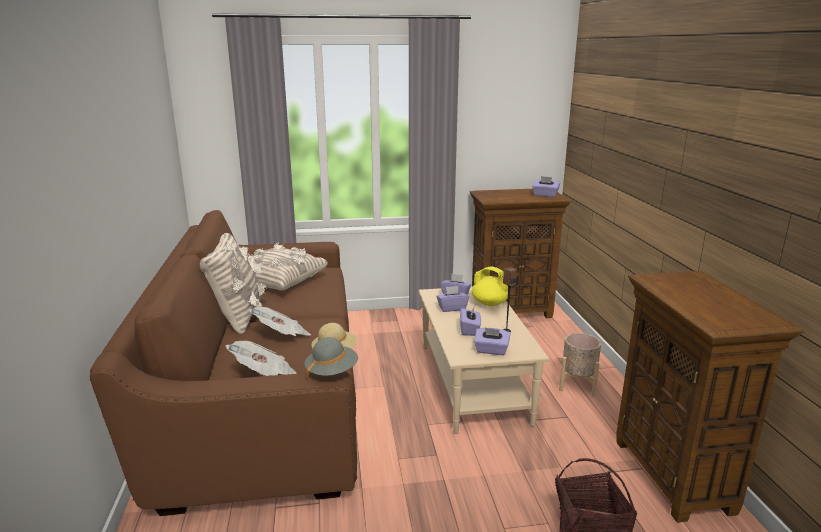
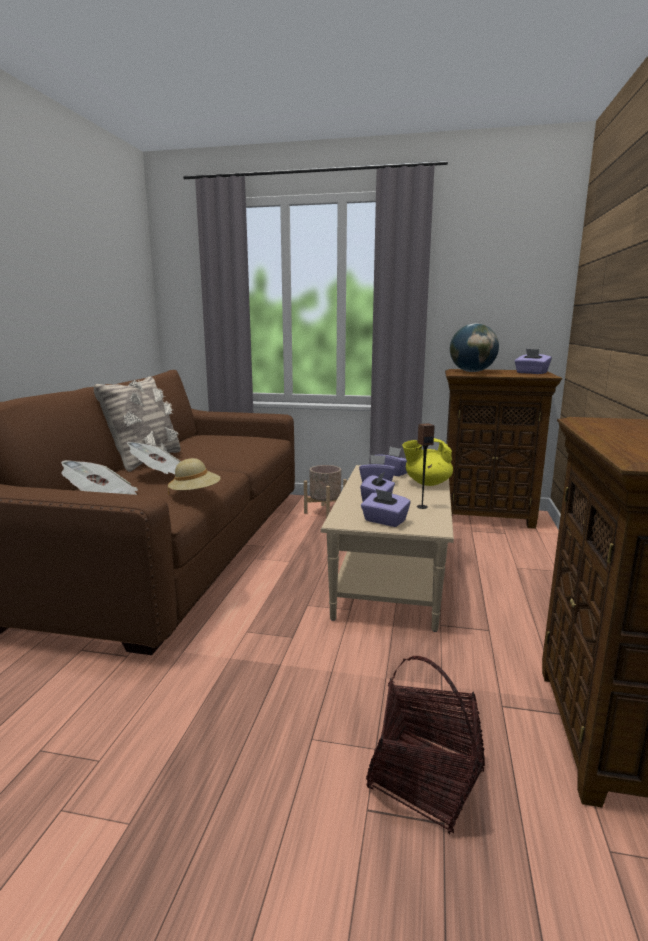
camera: 20 degrees right, 5 degrees down
(279, 282) = (213, 442): beige pillow -> none
(332, 371) = (143, 495): grey hat -> none
(491, 303) = (427, 483): yellow teapot -> yellow teapot turned 120 degrees clockwise
(499, 196) = (471, 372): none -> globe
(577, 384) = (526, 598): beige planter -> beige planter (325, 512)

